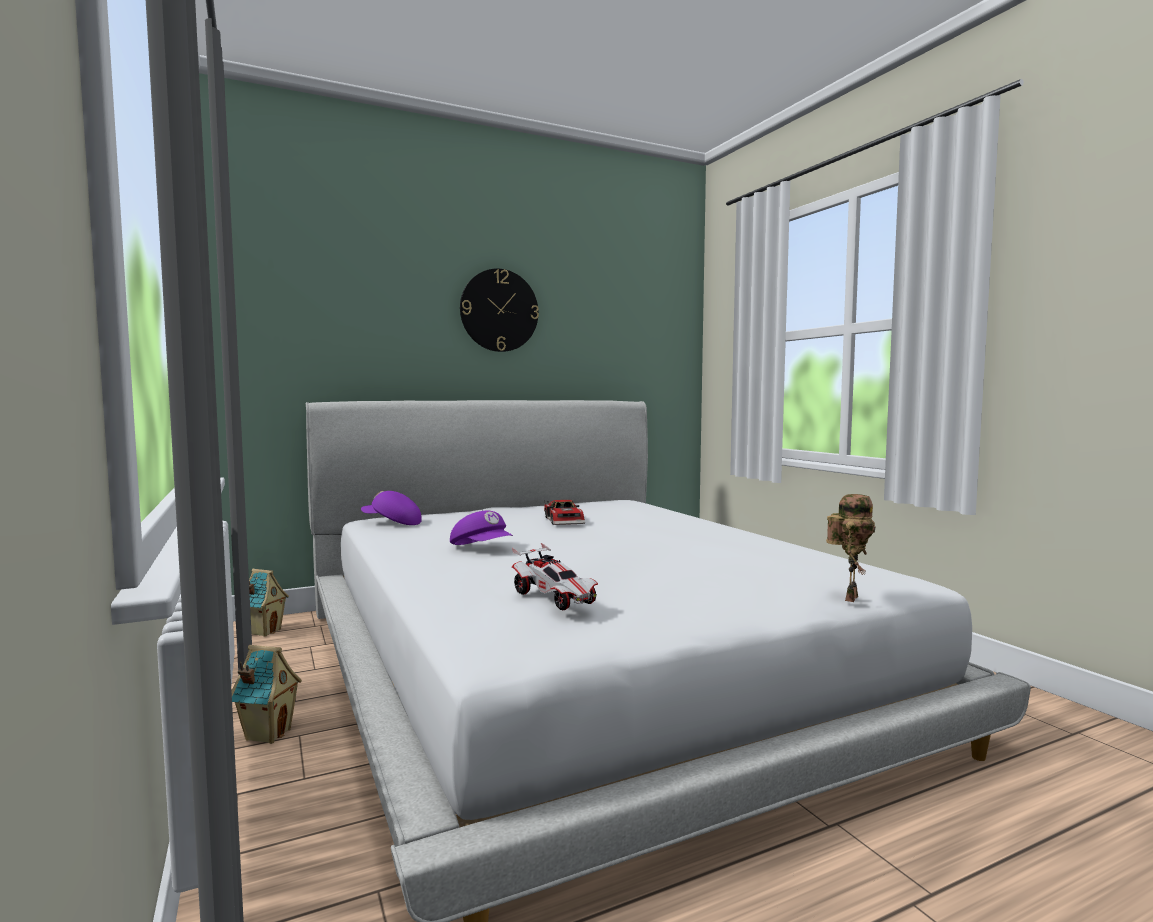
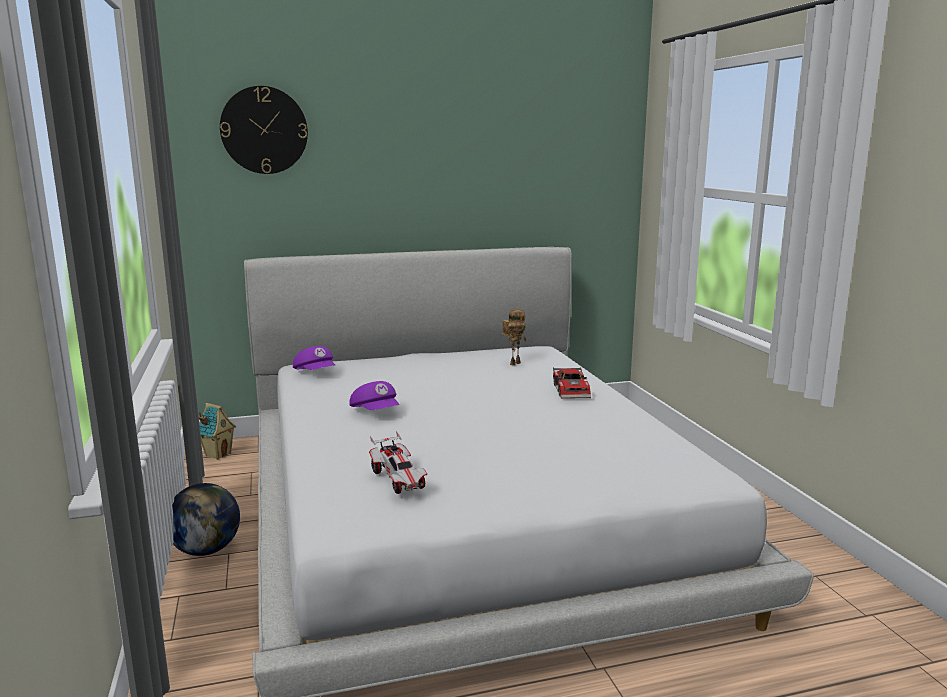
camera: 10 degrees right, 10 degrees up
(267, 734) = (206, 550): toy house -> globe
(392, 523) = (316, 373): purple cap -> purple cap turned 150 degrees counterclockwise
(499, 310) = (424, 161): wall clock -> wall clock (264, 130)
(565, 520) = (467, 377): toy car -> toy car (572, 390)
(848, 597) = (644, 494): toy robot -> toy robot (514, 363)

